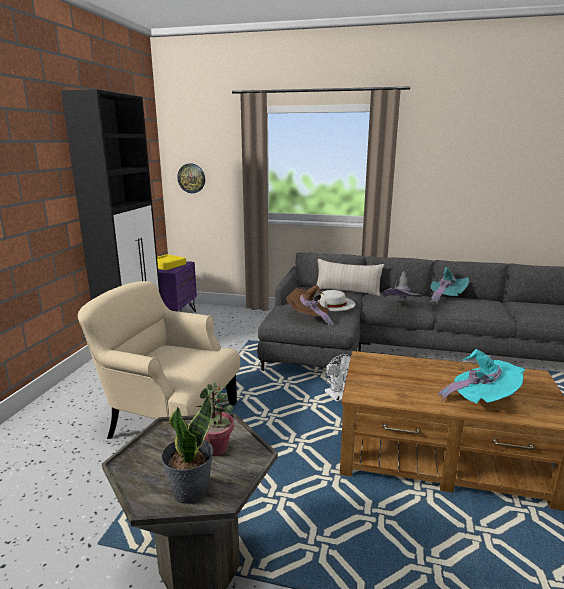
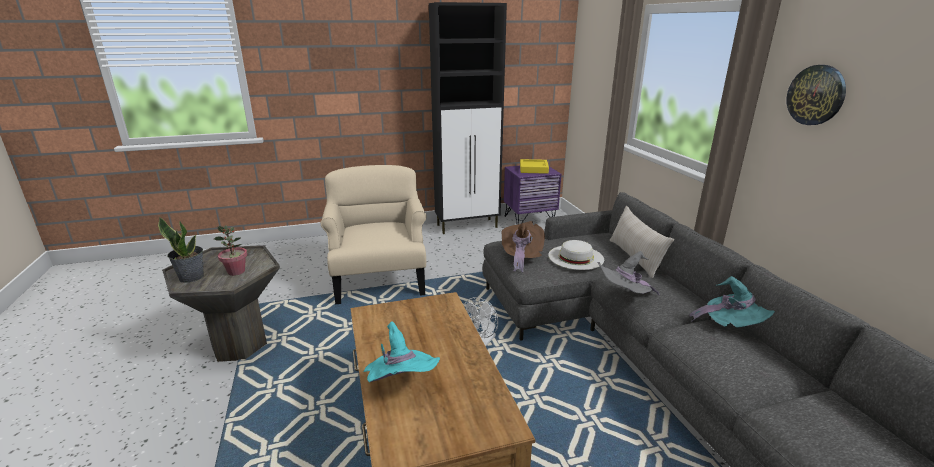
camera: 60 degrees right, 5 degrees up
(191, 178) = (587, 86): wall clock -> wall clock (816, 95)

